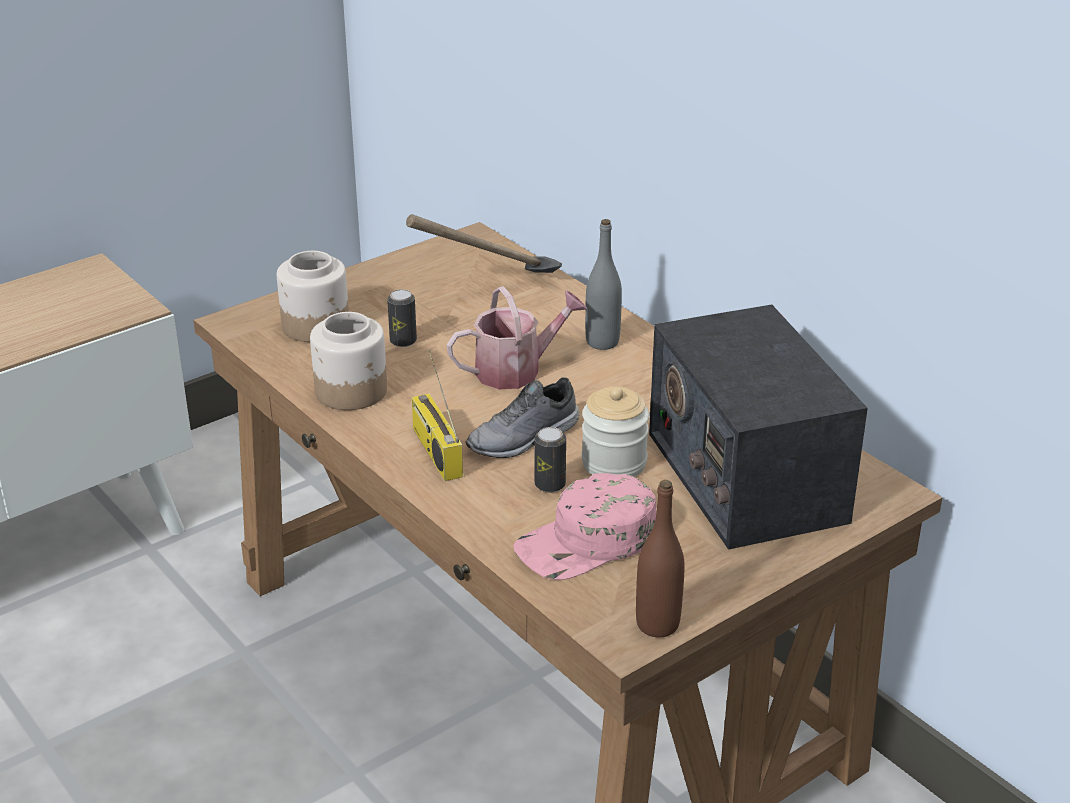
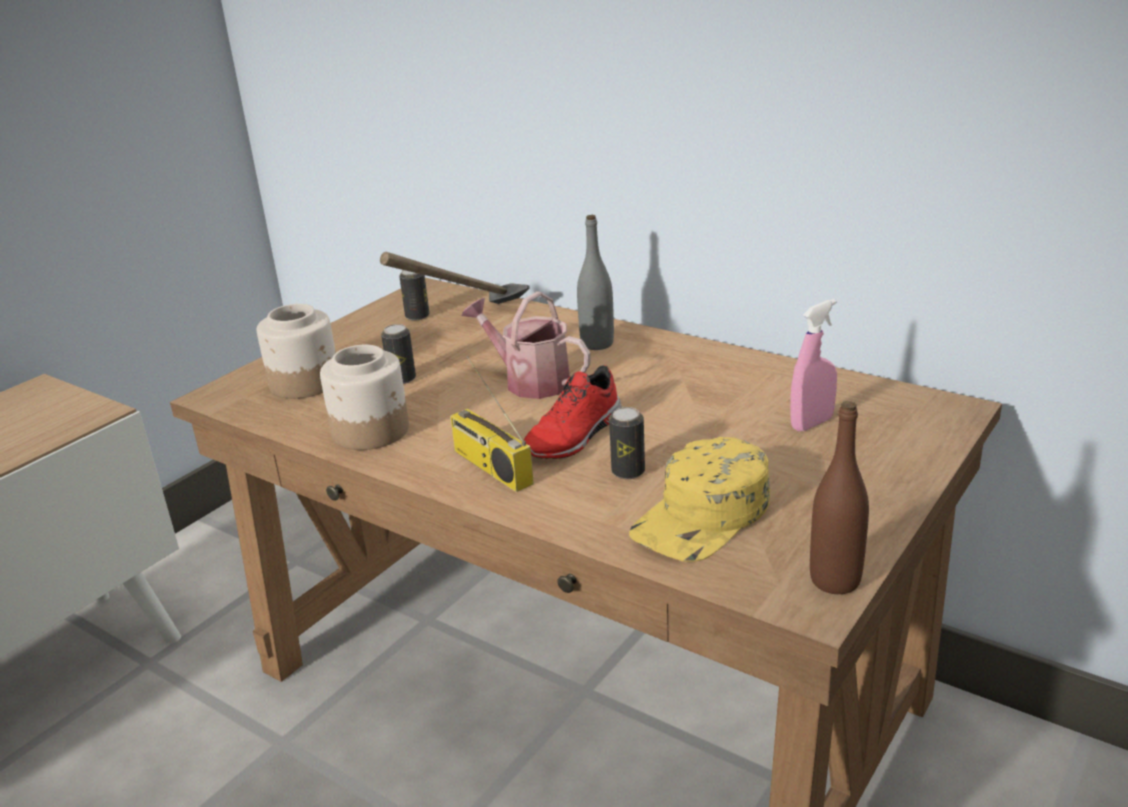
camera: 15 degrees left, 5 degrees down
(450, 271) = (417, 316): none -> can
(516, 370) = (530, 381): watering can -> watering can turned 105 degrees counterclockwise
(524, 439) = (575, 436): grey shoe -> red shoe
(587, 542) = (703, 516): pink cap -> yellow cap
(614, 463) = (678, 439): jar -> none
(745, 476) = (812, 423): radio -> pink spray bottle

